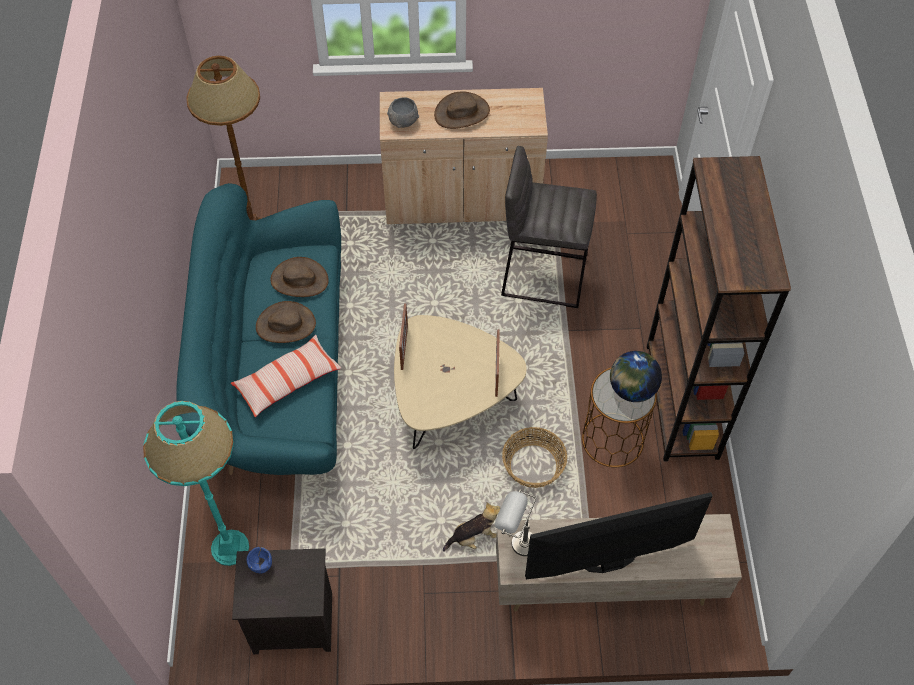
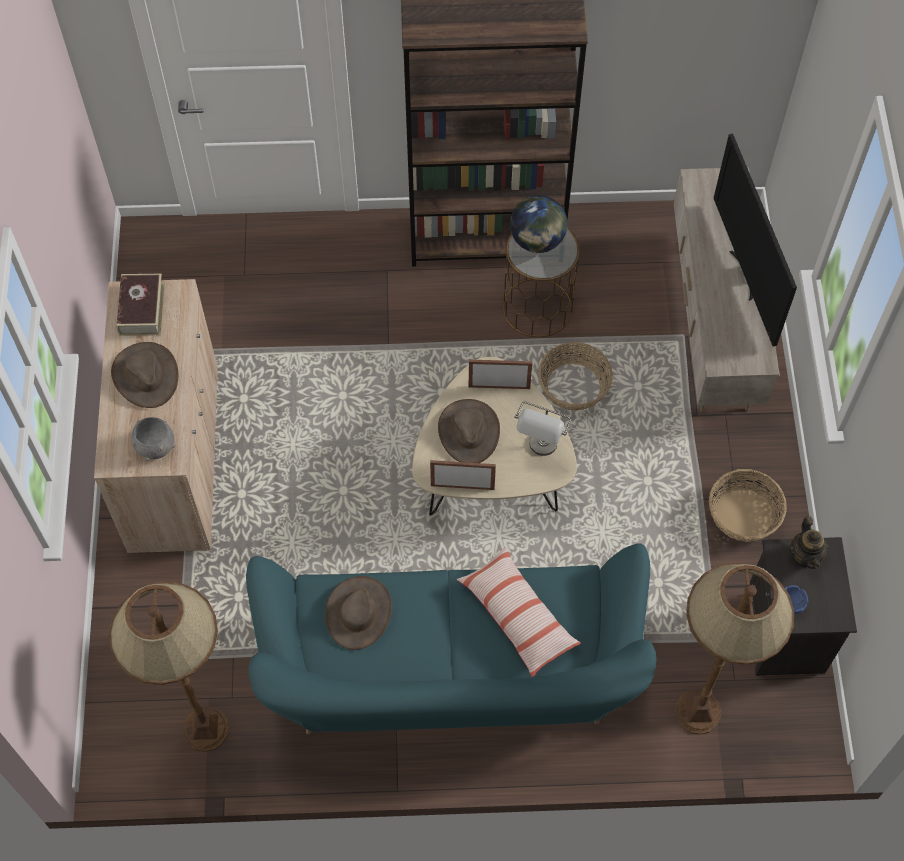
camera: 90 degrees left, 5 degrees up
(230, 547) = (697, 711): turquoise floor lamp -> brown floor lamp
(285, 325) = (431, 624): brown hat -> brown hat (468, 431)
(307, 582) = (805, 555): none -> teapot
(406, 598) = (743, 515): none -> basket
(473, 537) = (665, 448): plush toy -> none
(515, 541) = (728, 359): grey table lamp -> grey table lamp (540, 452)
(518, 107) = (141, 309): none -> book
(543, 276) = (305, 367): grey stool -> none

